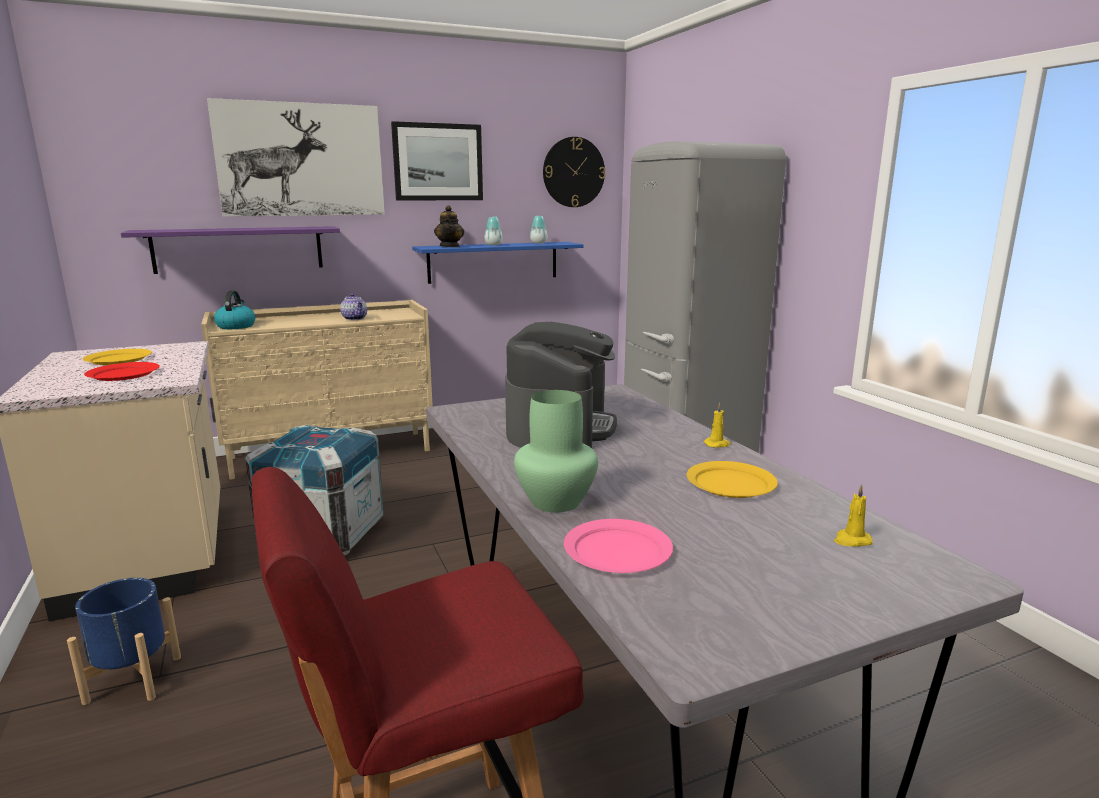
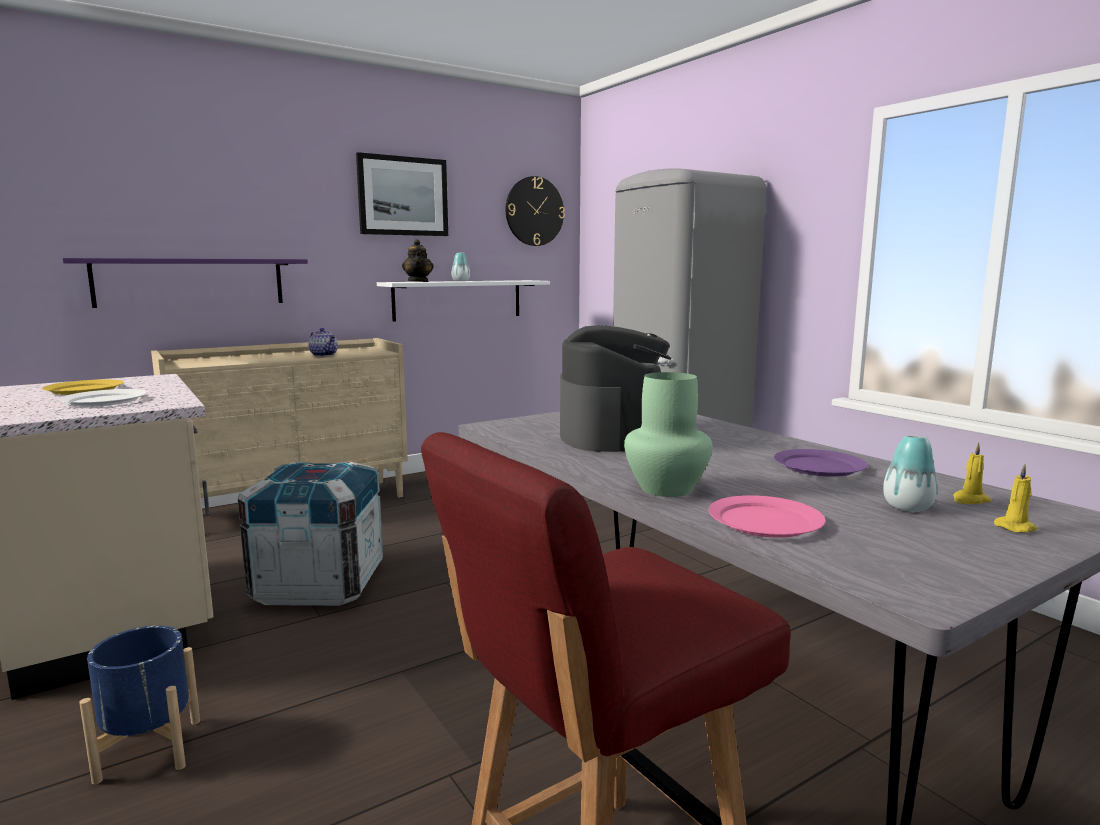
camera: 10 degrees left, 5 degrees down
(123, 374) = (105, 401): red plate -> white plate
(236, 326) = (193, 363): kettle -> none
(301, 160) = (261, 188): picture -> none
(493, 262) = (458, 299): blue shelf -> white shelf
(538, 243) = (504, 280): vase -> vase (907, 507)
(717, 444) = (777, 439): yellow candle -> yellow candle (1016, 527)
(731, 483) = (819, 466): yellow plate -> purple plate

